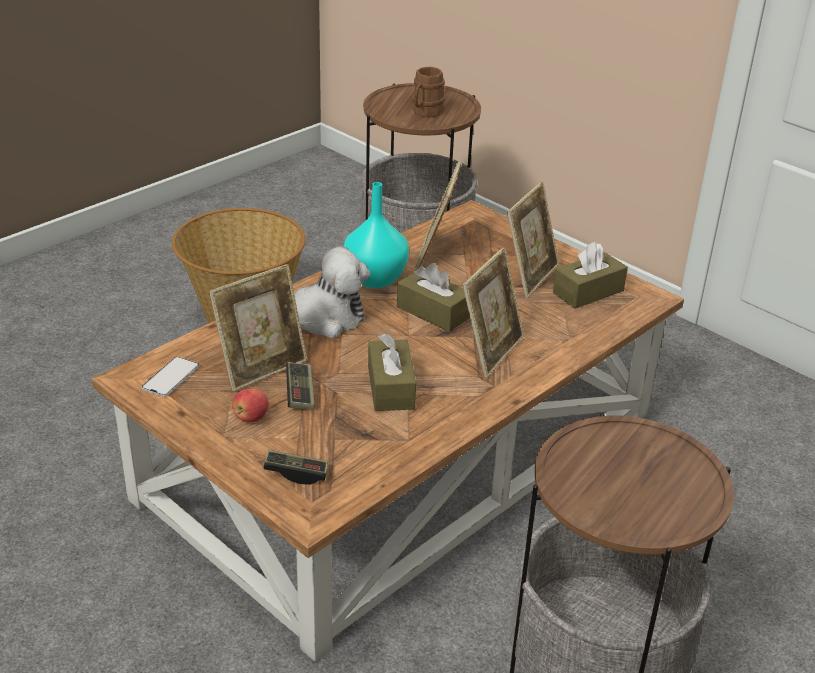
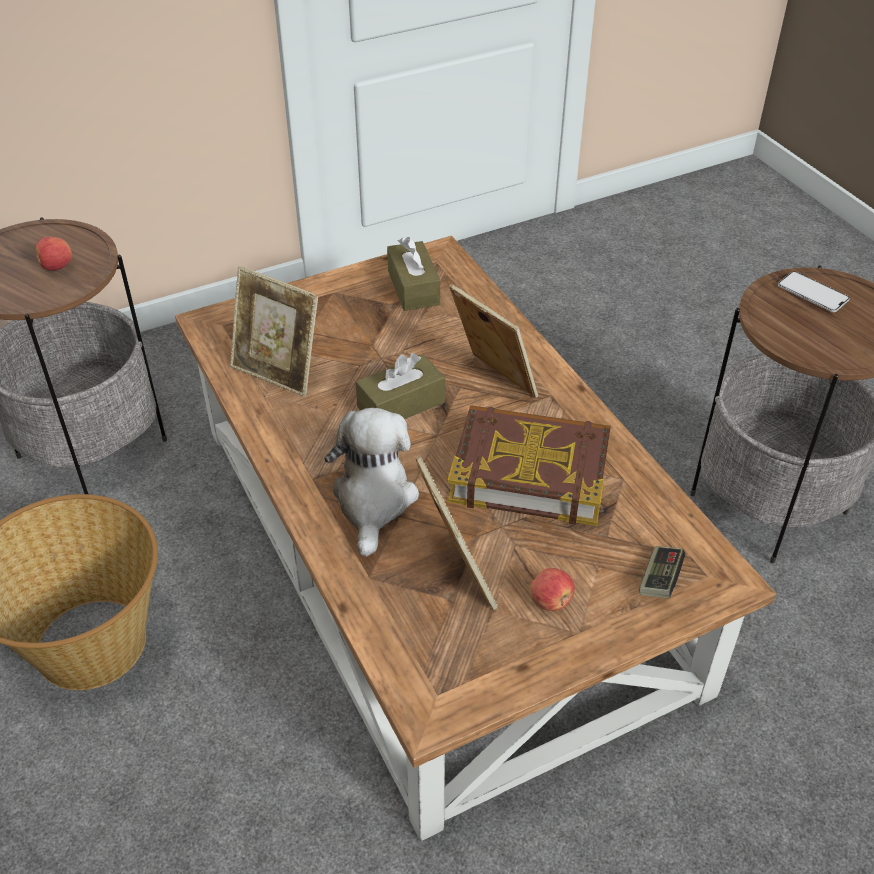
camera: 70 degrees left, 10 degrees up
(171, 377) = (443, 668): phone -> phone (812, 292)
(300, 394) = (519, 548): game controller -> none
(376, 279) = (310, 433): turquoise vase -> none
(391, 387) = (530, 471): brown tissue box -> book
(425, 112) = (56, 267): brown mug -> apple
(530, 277) = (366, 317): picture frame -> none

